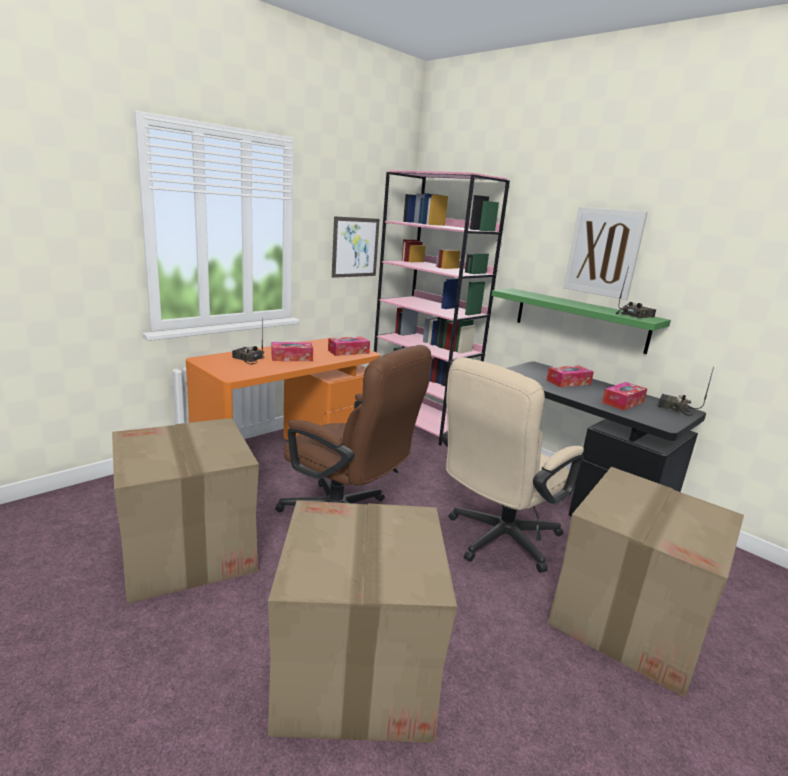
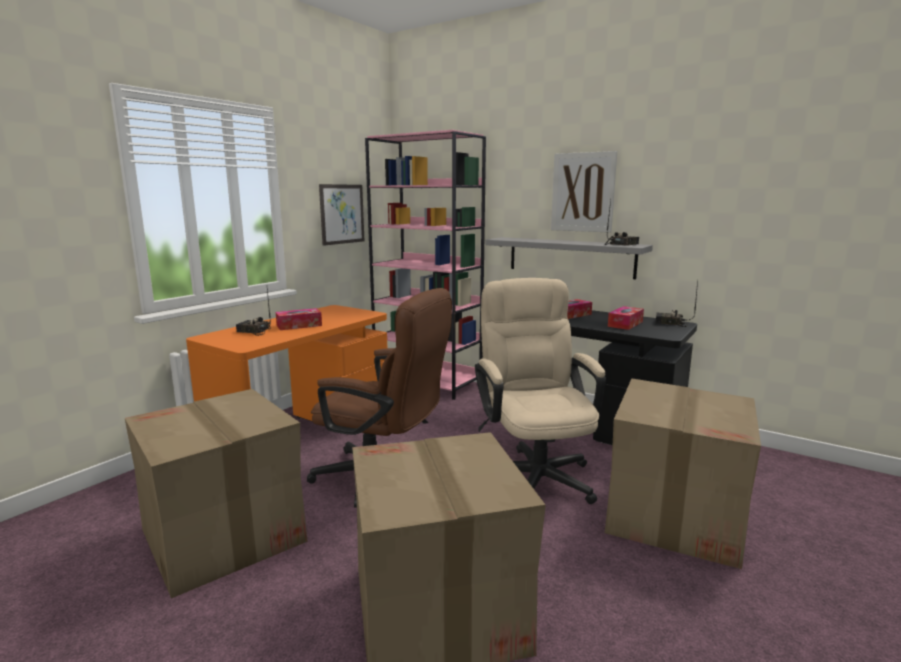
camera: 10 degrees left, 5 degrees down
(348, 352) = (354, 314): tissue box -> none
(496, 541) = (535, 473): beige office chair -> beige office chair turned 135 degrees clockwise
(580, 319) = (570, 257): green shelf -> grey shelf

